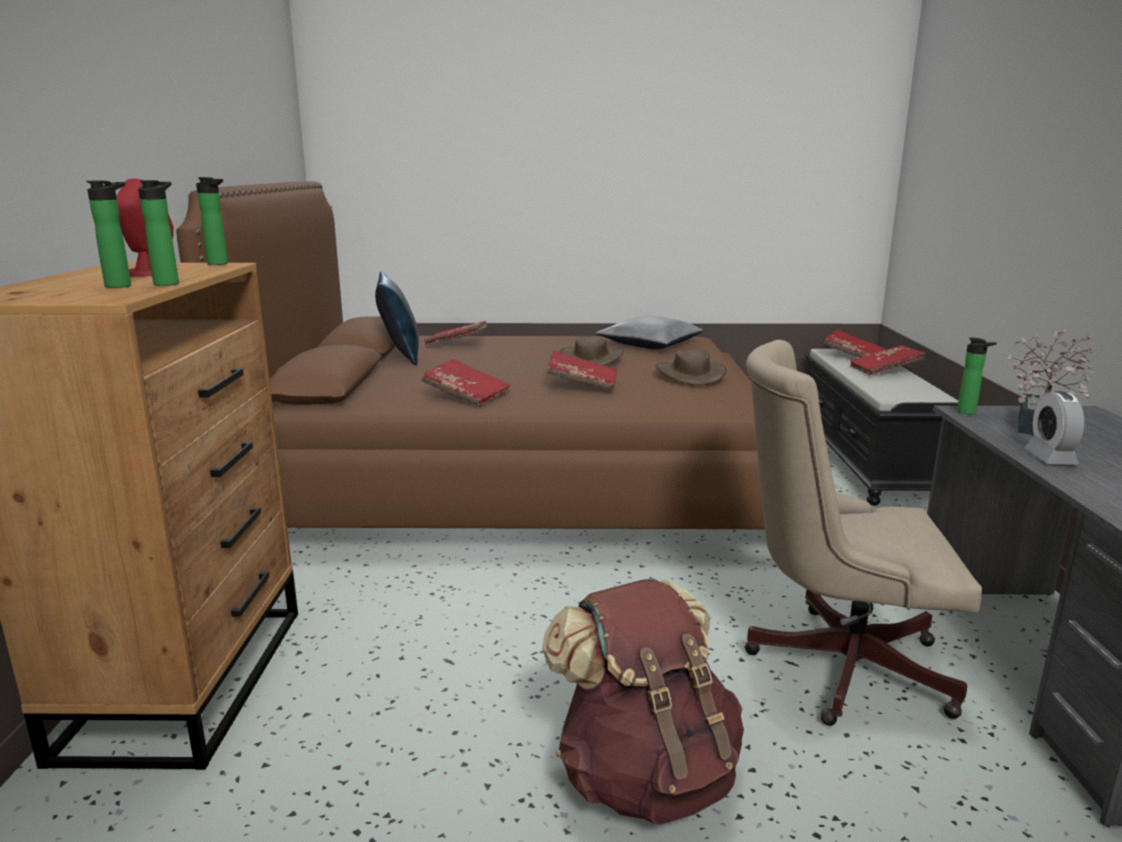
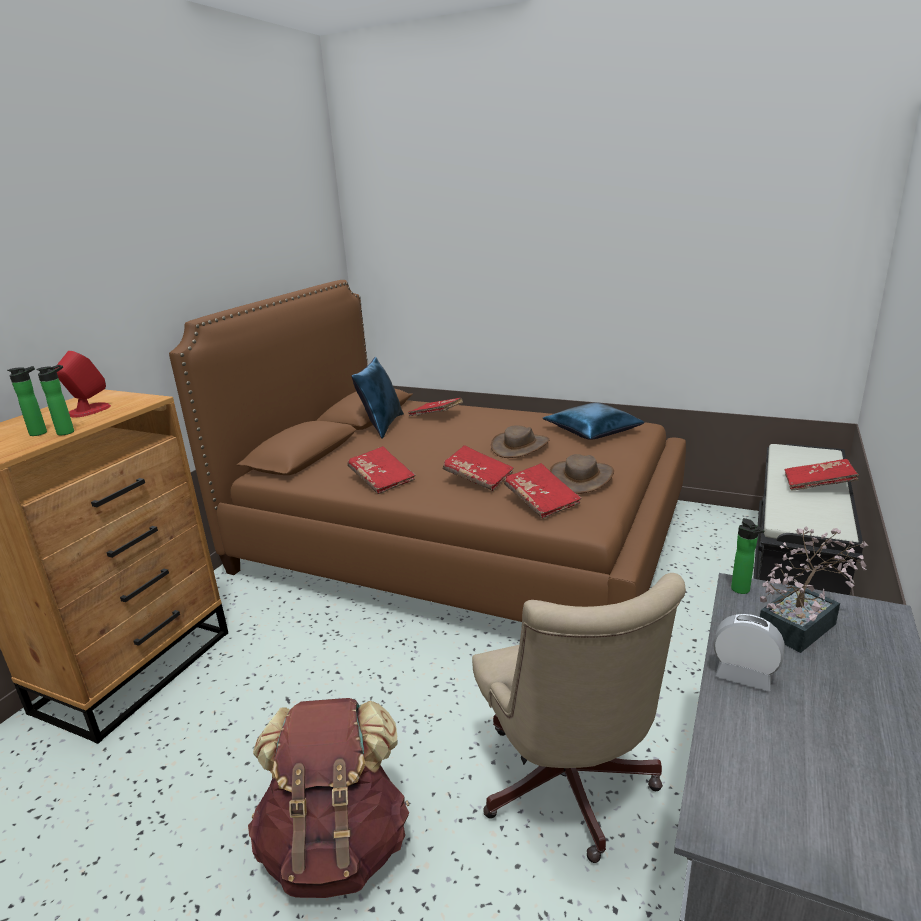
camera: 25 degrees right, 5 degrees up
(220, 264) = (147, 398): bottle -> none
(649, 344) = (592, 431): grey pillow -> blue pillow
(835, 664) = (568, 791): beige office chair -> beige office chair turned 135 degrees counterclockwise
(854, 356) = (805, 460): red book -> red book (541, 501)
(1050, 457) = (744, 676): alarm clock -> alarm clock turned 90 degrees clockwise

